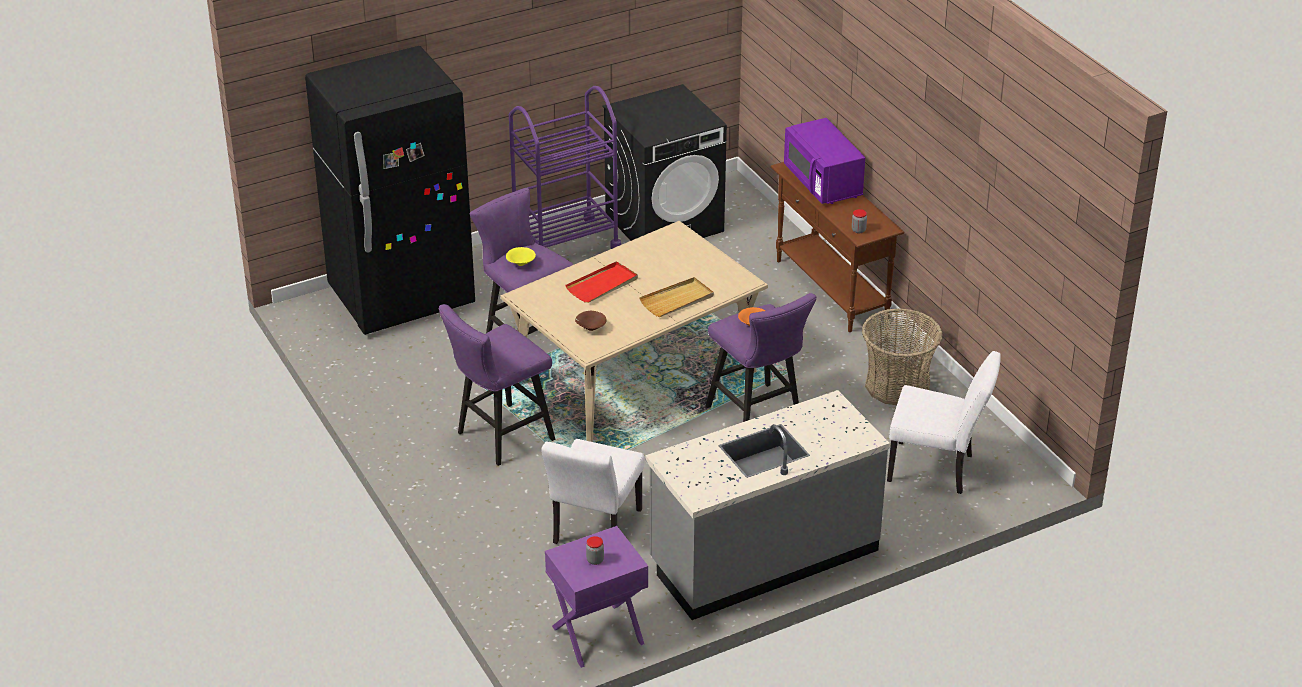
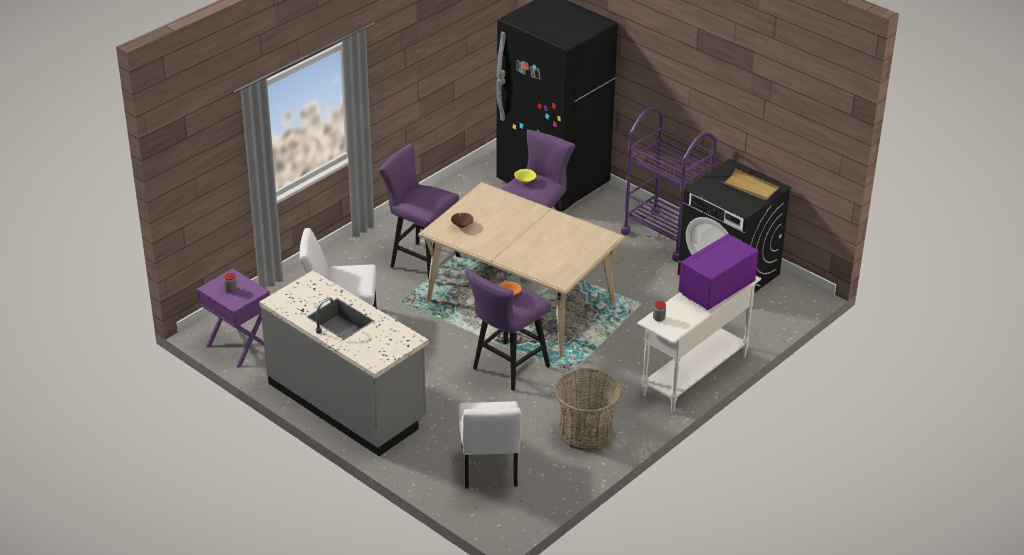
camera: 70 degrees right, 0 degrees up
(602, 285) = (518, 219): red tray -> none
(677, 300) = (518, 255): beige tray -> beige tray (750, 187)
(831, 290) = (693, 375): brown console table -> white console table

